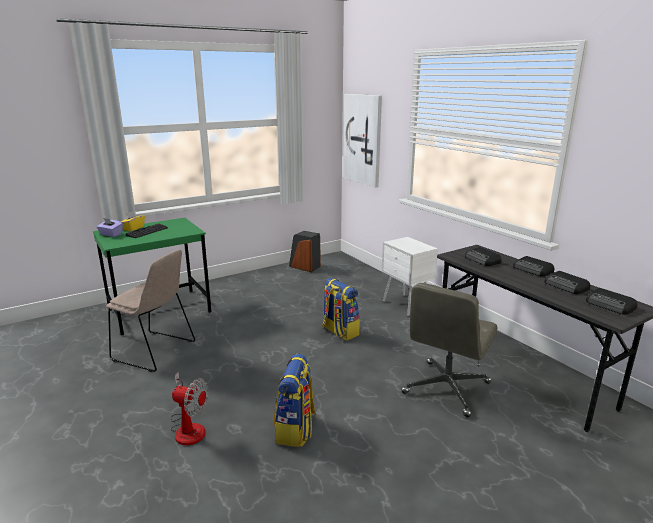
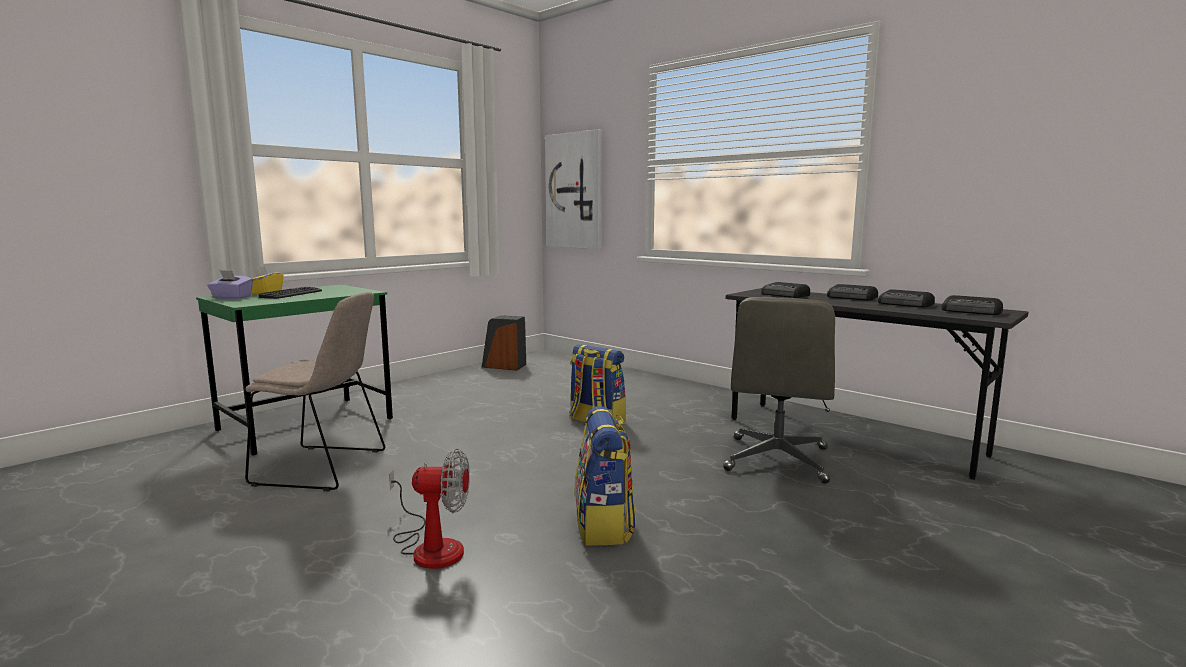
camera: 15 degrees left, 10 degrees down
(406, 305) = (666, 390): white nightstand -> none

